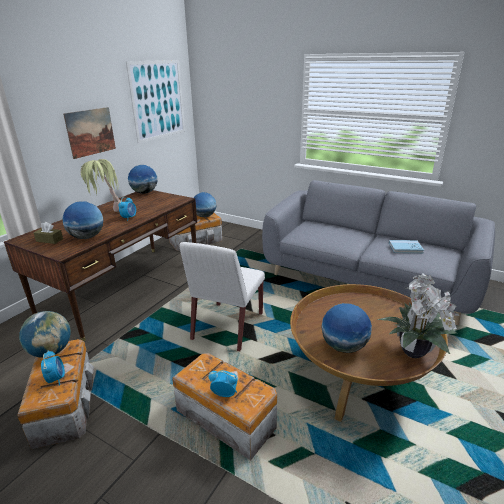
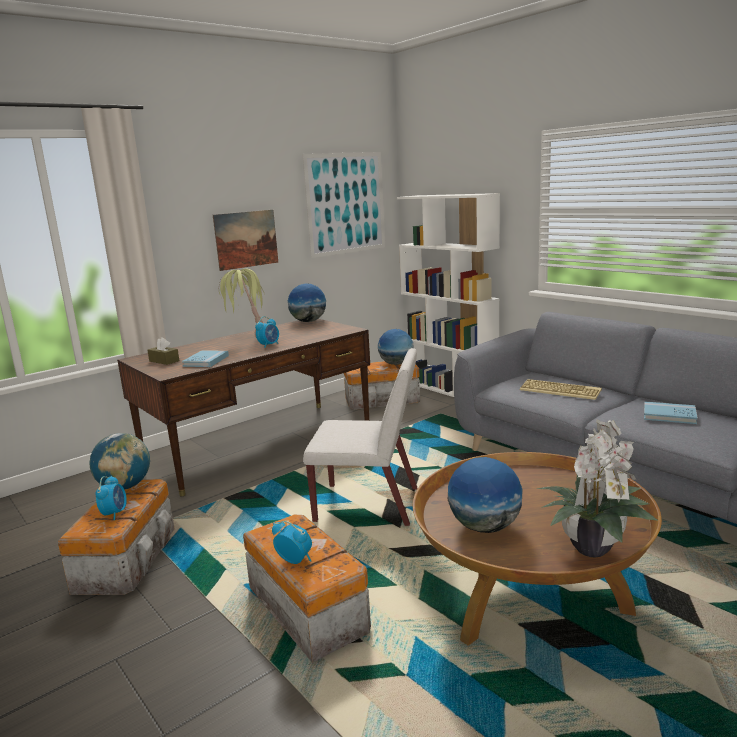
camera: 20 degrees right, 10 degrees down
(87, 237) = (206, 361): globe -> blue book
(227, 327) = (369, 505): white chair -> white chair turned 120 degrees counterclockwise
(238, 229) = (450, 389): none -> white bookcase
(334, 234) = (561, 390): none -> keyboard

